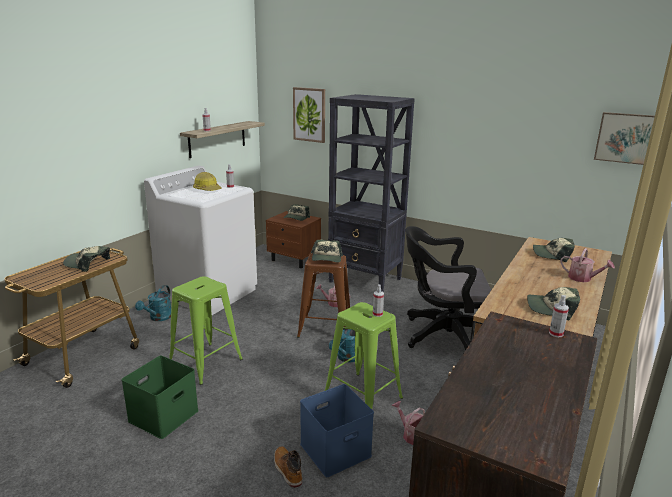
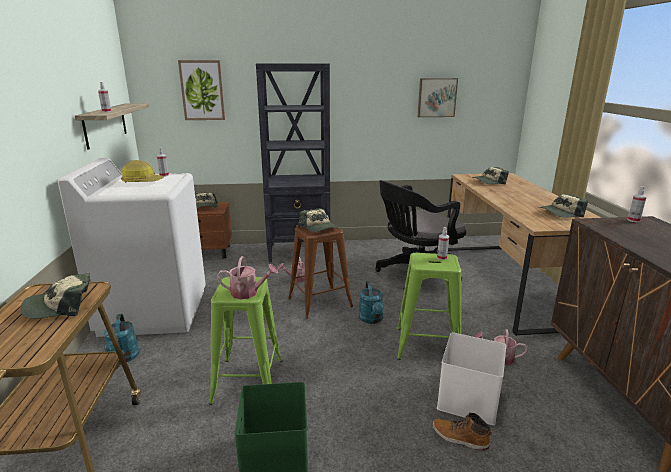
camera: 35 degrees left, 0 degrees up
(335, 448) = (467, 397): blue storage box -> white storage box
(583, 278) = (534, 191): watering can -> watering can (248, 293)
(624, 138) = (500, 84): picture -> picture (436, 97)

